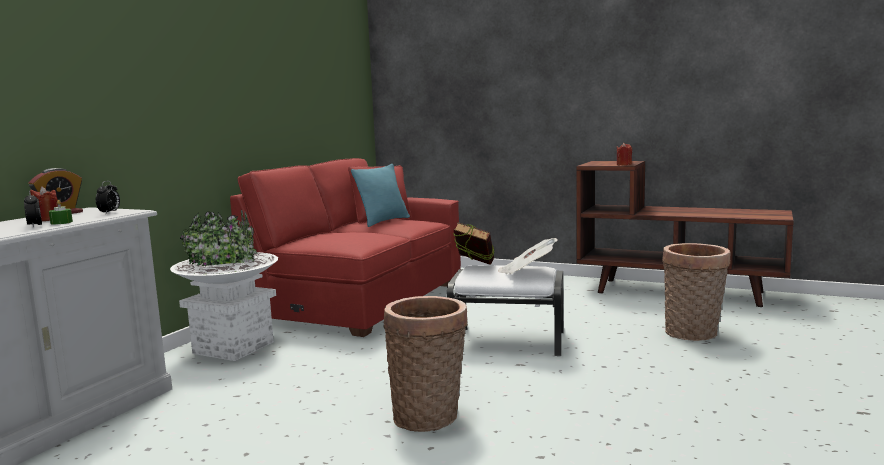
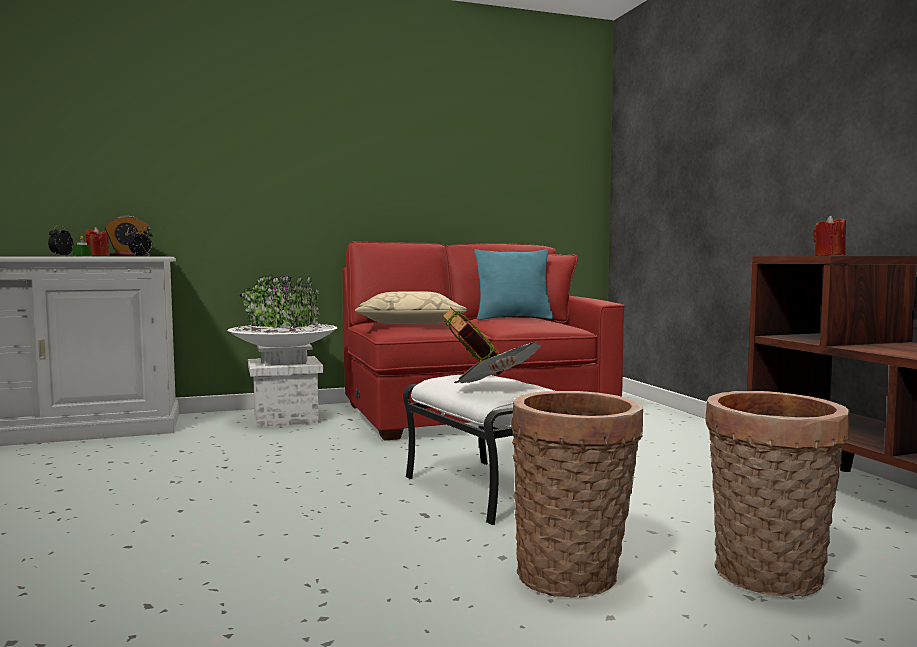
camera: 45 degrees right, 5 degrees down
(342, 238) = (410, 323): none -> beige pillow
(429, 416) = (213, 521): basket -> basket (574, 576)

